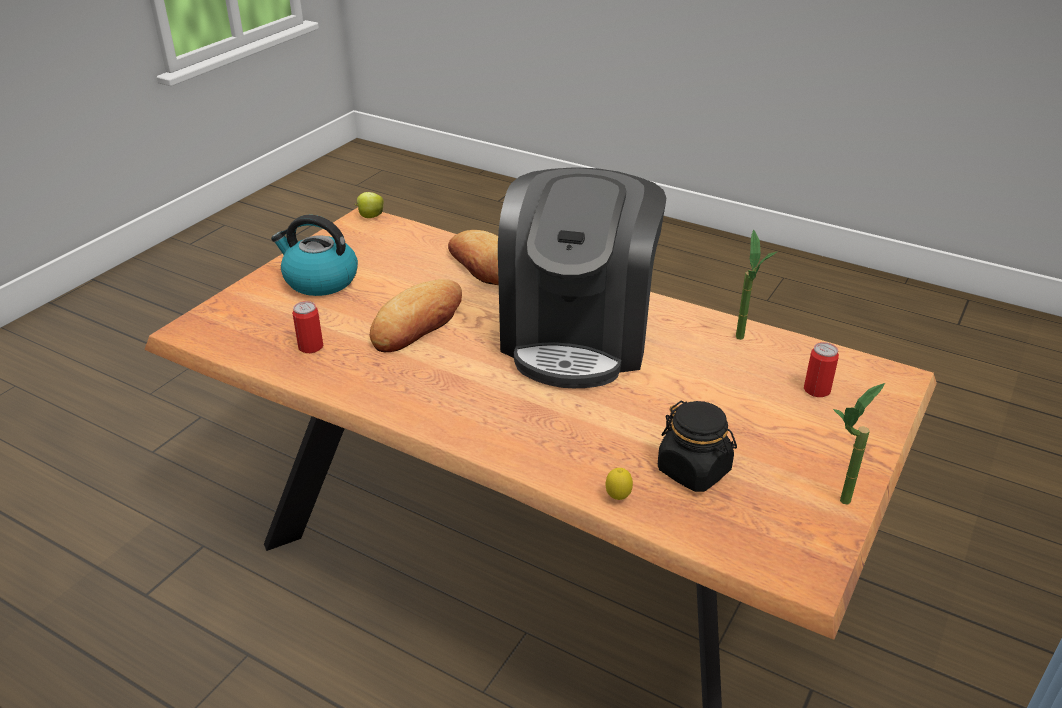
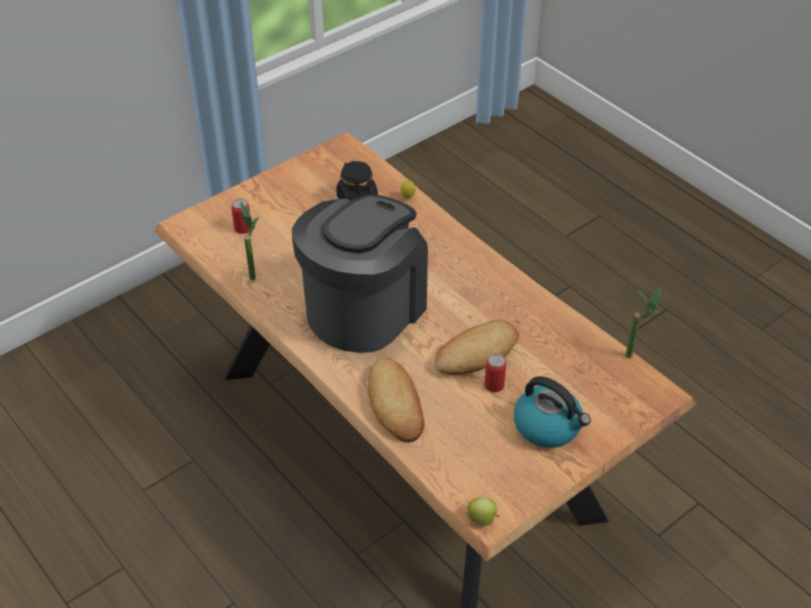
camera: 160 degrees left, 10 degrees up
(311, 347) = (563, 349): can -> can (494, 385)
(836, 504) = (299, 168): potted plant -> potted plant (635, 354)

